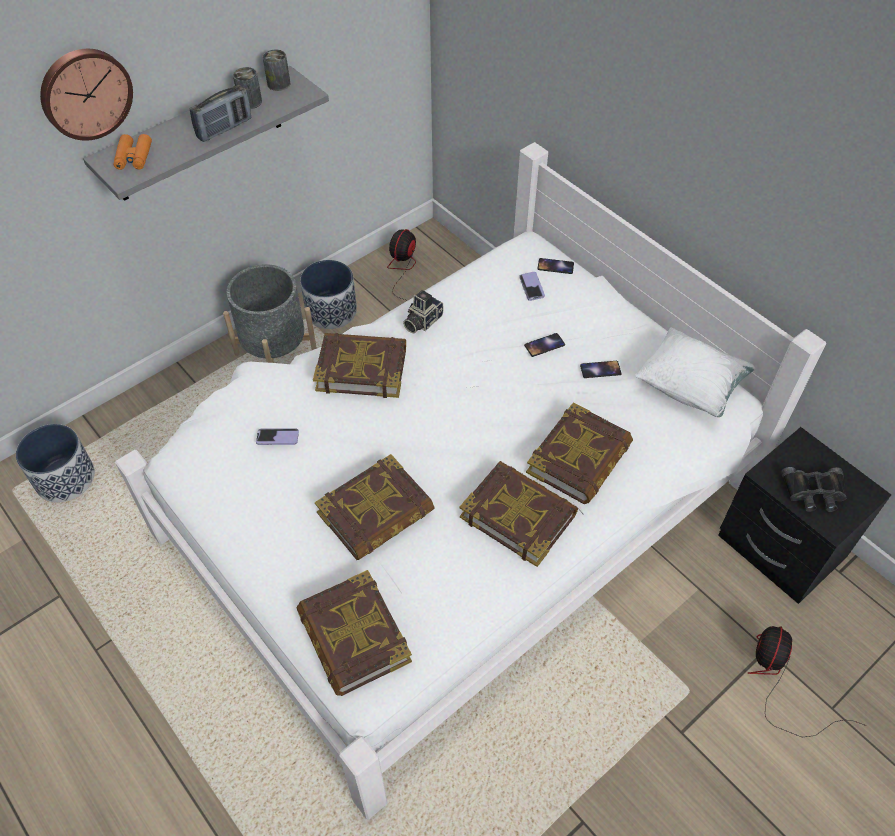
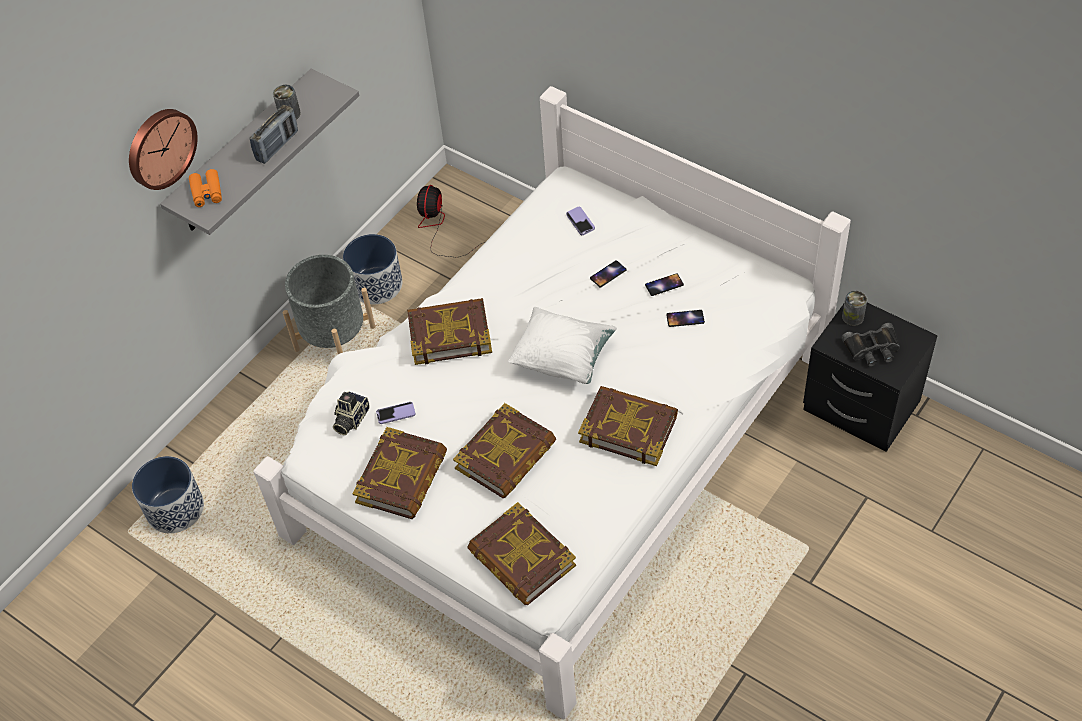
camera: 10 degrees left, 0 degrees up
(278, 84) = (308, 90): can -> can (852, 317)
(422, 321) = (489, 277): camera -> camera (350, 419)
(555, 266) = (596, 196): phone -> phone (685, 318)
(579, 459) = (667, 368): book -> book (402, 478)
(690, 387) = (746, 282): white pillow -> white pillow (563, 359)
(778, 681) = (882, 520): fan -> none

